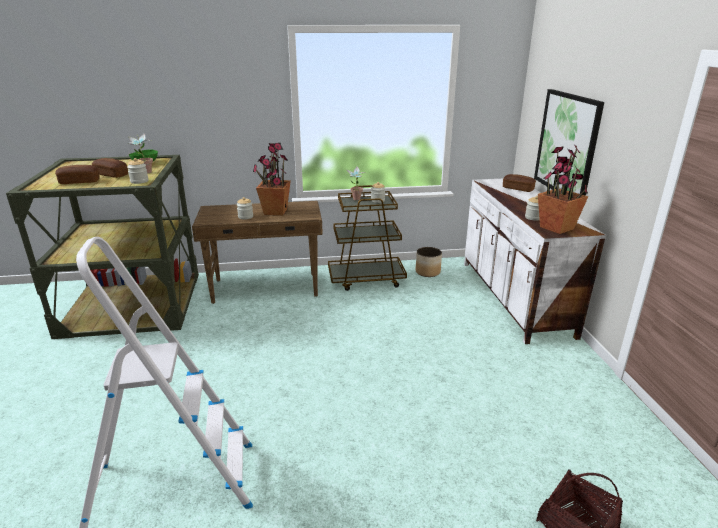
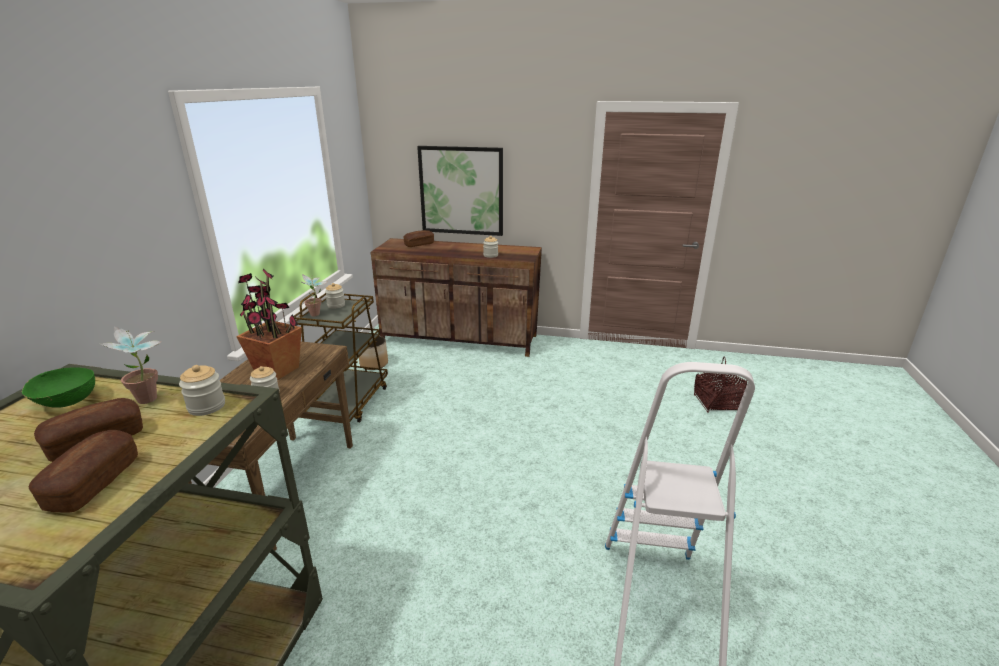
camera: 70 degrees left, 0 degrees up
(513, 298) = (460, 339): white cabinet -> brown cabinet
(556, 228) = (518, 255): potted plant -> none

